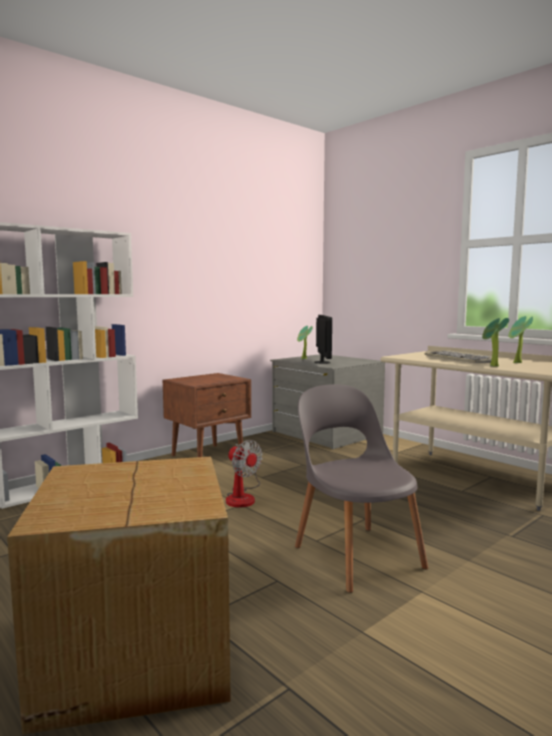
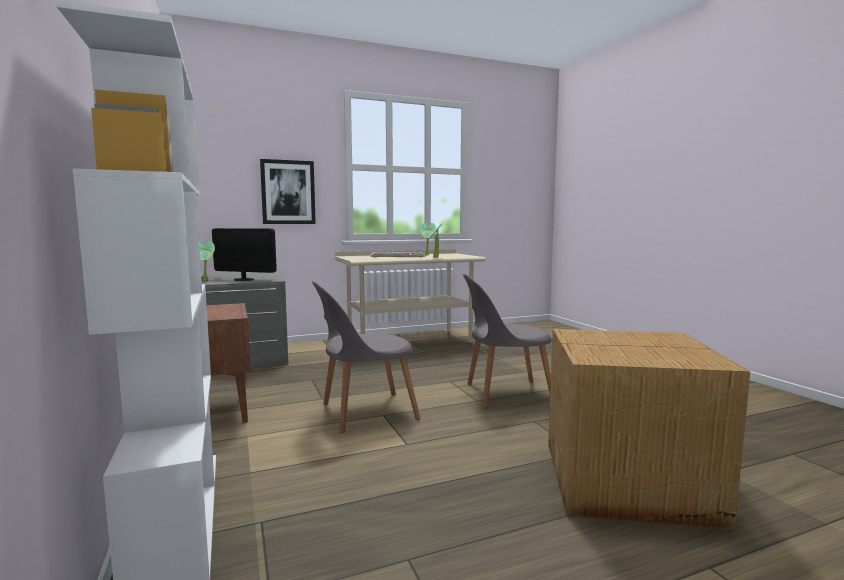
camera: 70 degrees left, 0 degrees up
(243, 497) = (364, 412): fan -> grey chair
(402, 278) = (288, 192): none -> picture

